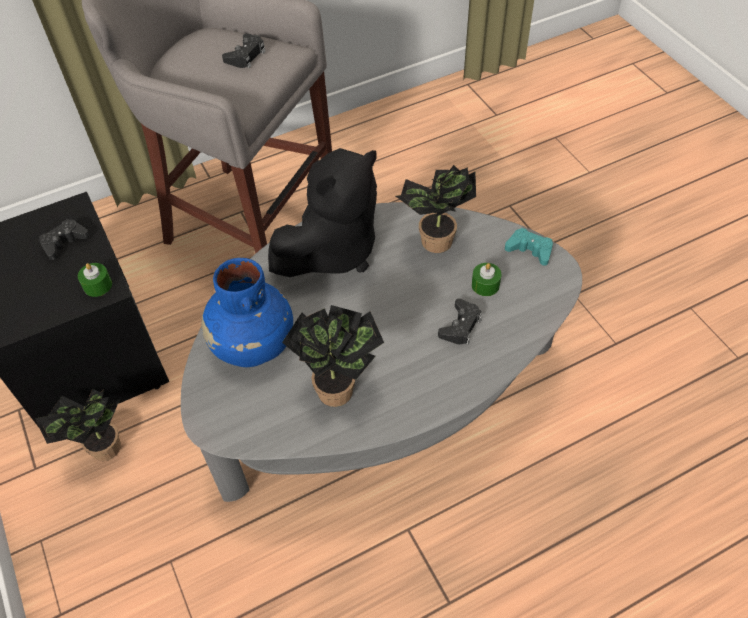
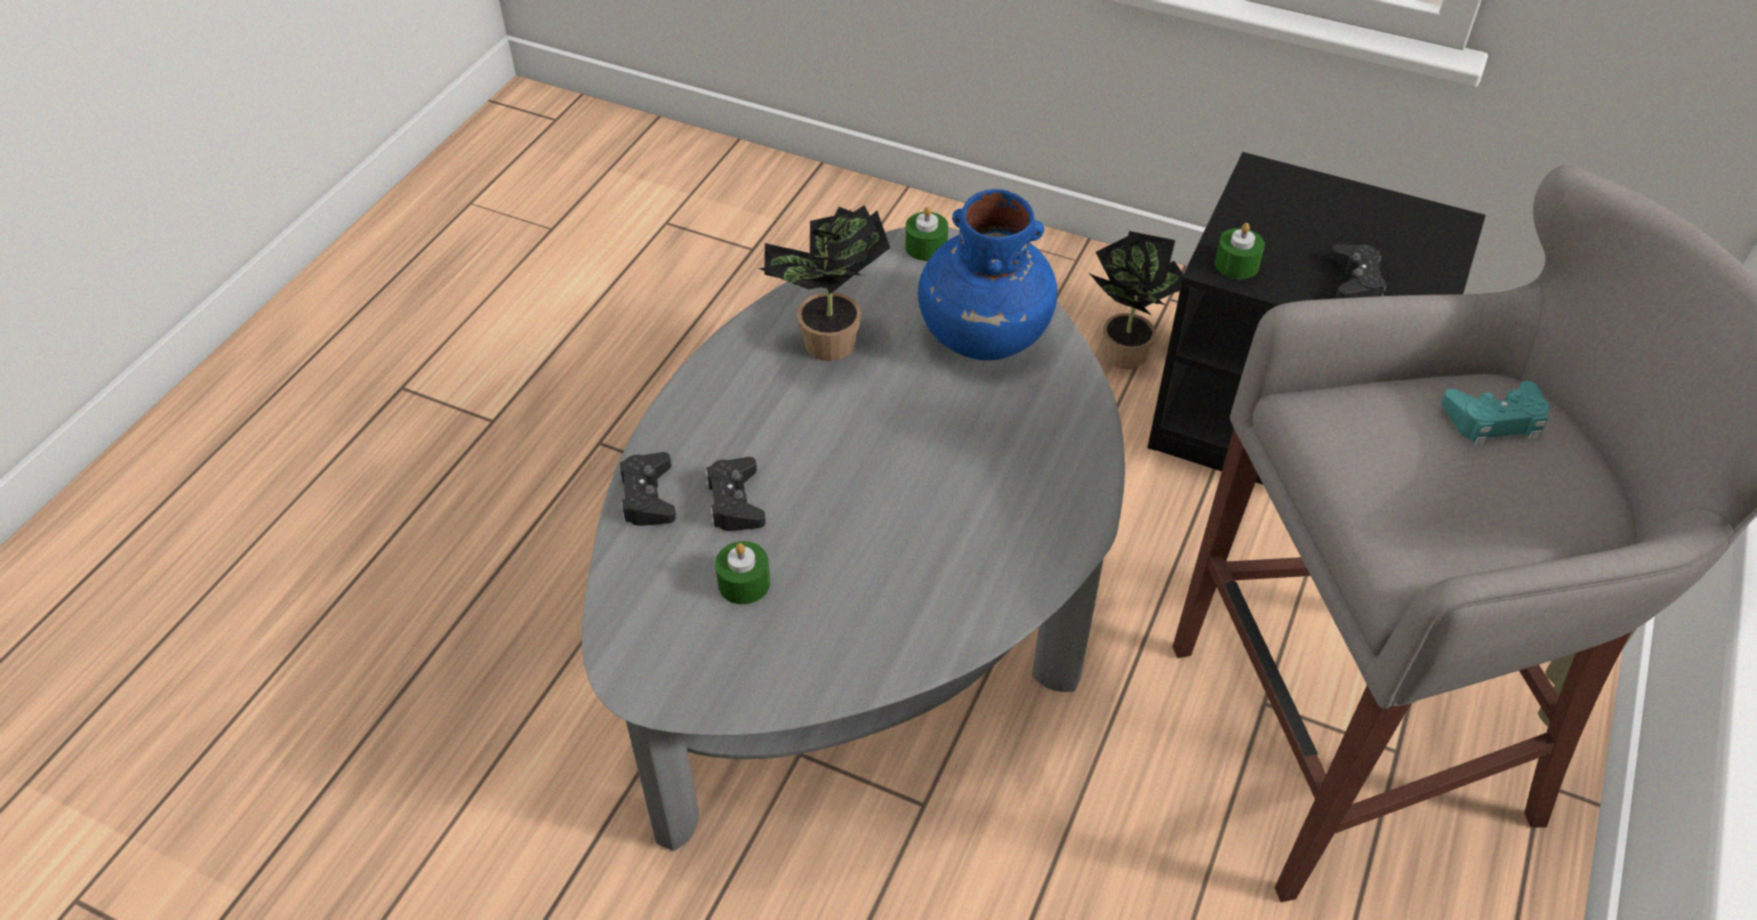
camera: 140 degrees right, 5 degrees down
(216, 426) = (926, 247): none -> green candle
(246, 56) = (1453, 506): black game controller -> black game controller (647, 497)
(332, 250) = (1021, 502): black plush toy -> none
(434, 244) = (878, 603): potted plant -> none
(529, 250) = (713, 687): turquoise game controller -> turquoise game controller (1494, 420)

